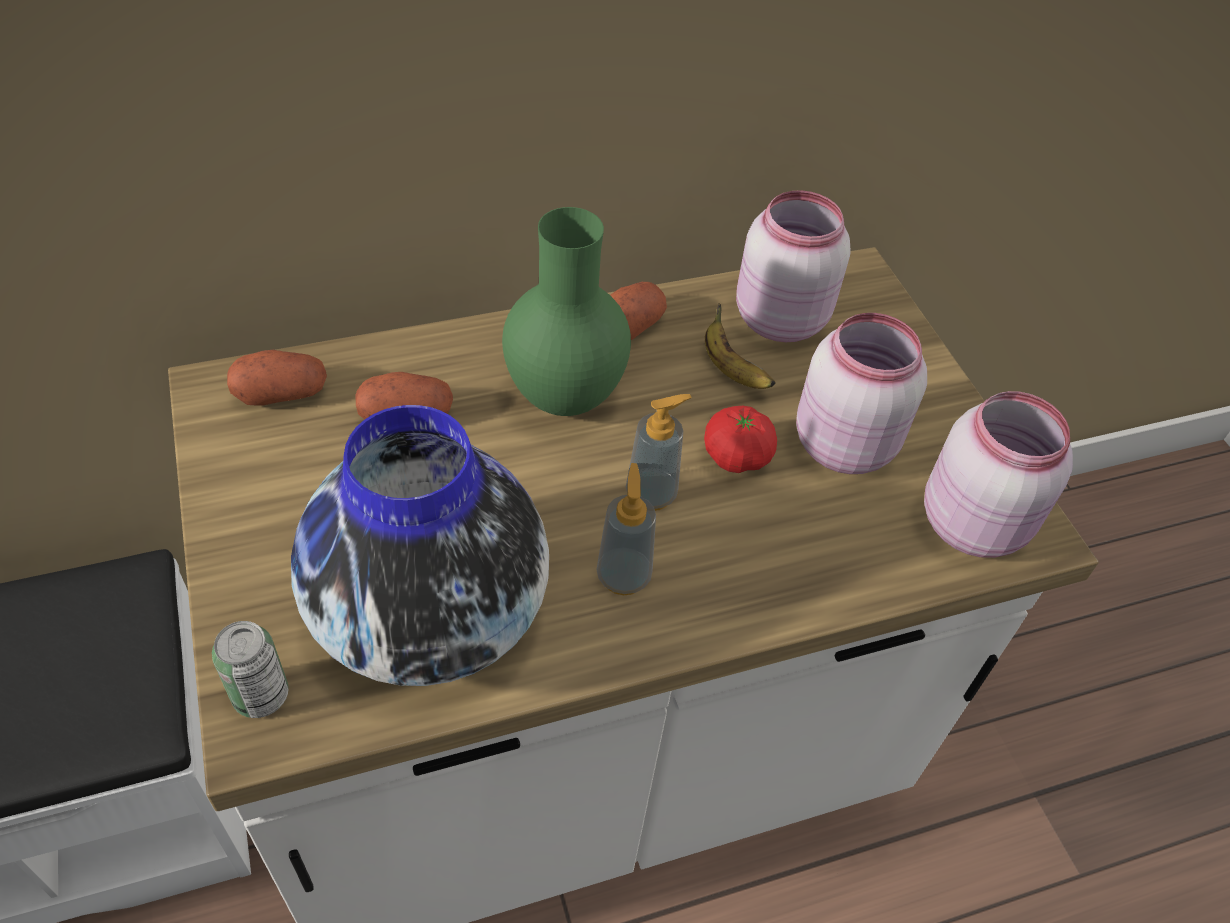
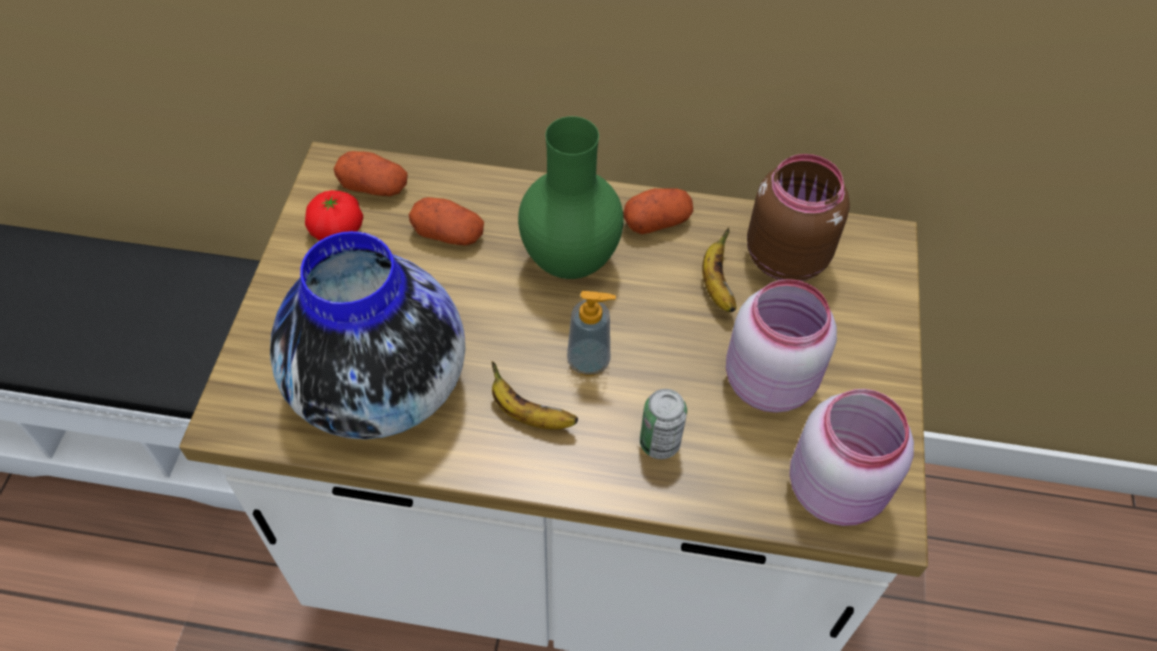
camera: 30 degrees right, 5 degrees up
(261, 695) = (244, 395): can -> can (659, 443)
(623, 576) = (529, 414): soap dispenser -> banana
(736, 456) = (674, 357): tomato -> tomato (337, 230)
(778, 317) = (785, 255): pink jar -> brown jar

